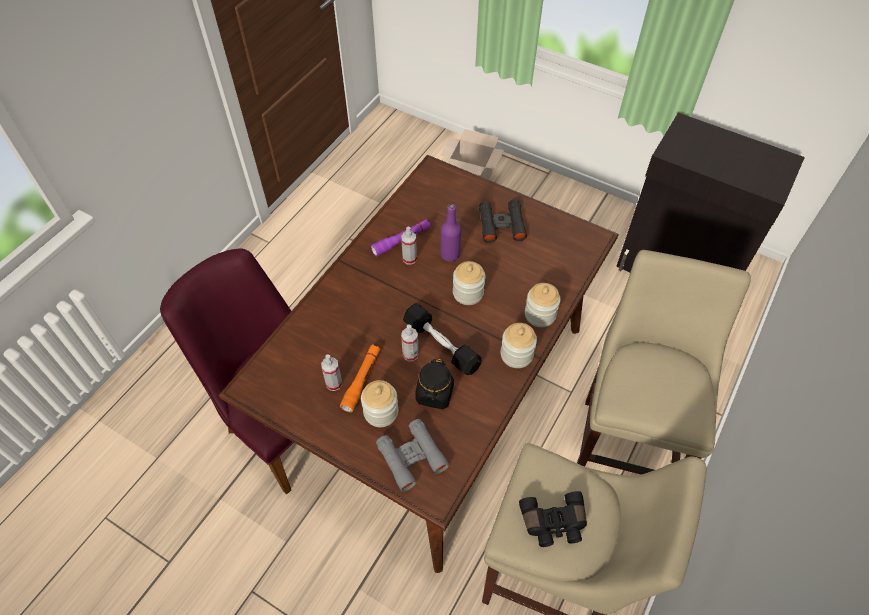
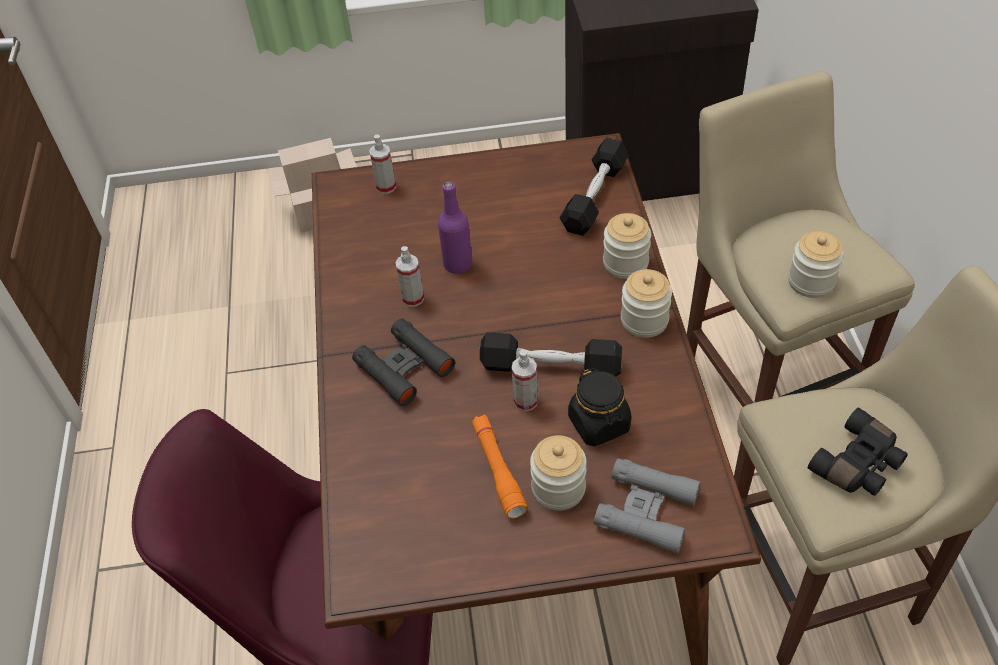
camera: 35 degrees left, 5 degrees down
(334, 383) = (467, 498): spray bottle -> spray bottle (386, 187)
(401, 241) = (382, 285): purple flashlight -> none
(468, 293) = (522, 292): jar -> jar (811, 281)
(501, 225) = (484, 197): black binoculars -> black binoculars (404, 367)
(563, 264) = (595, 197): none -> black dumbbell

